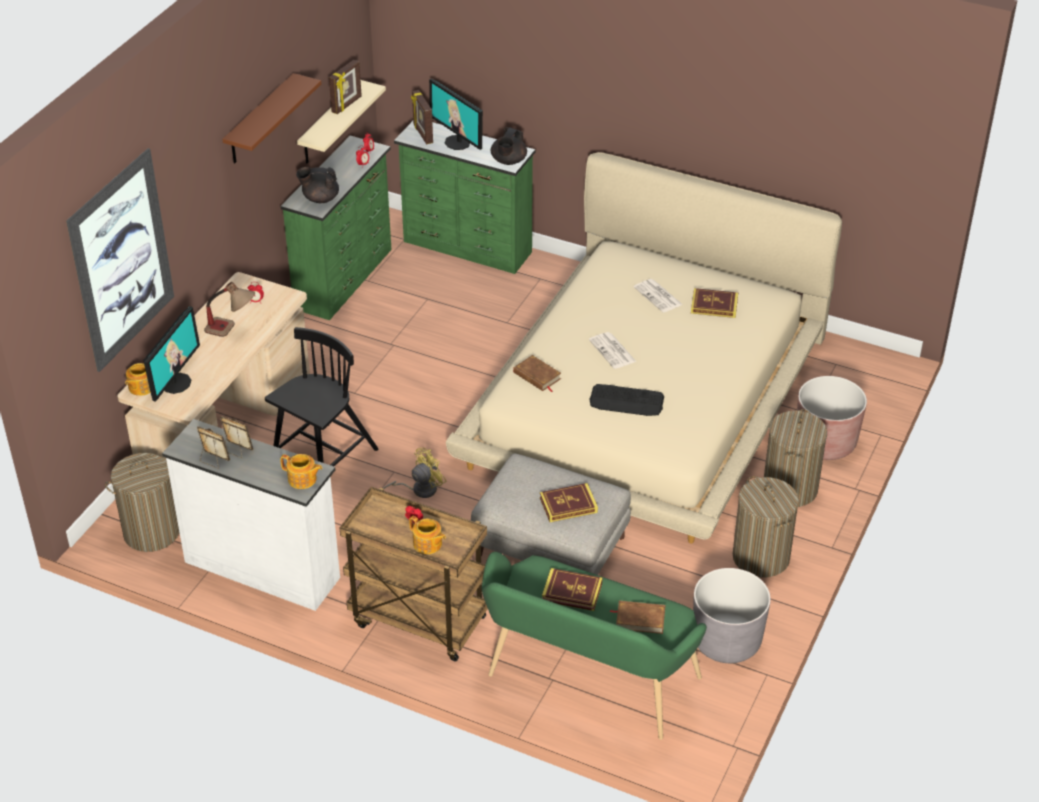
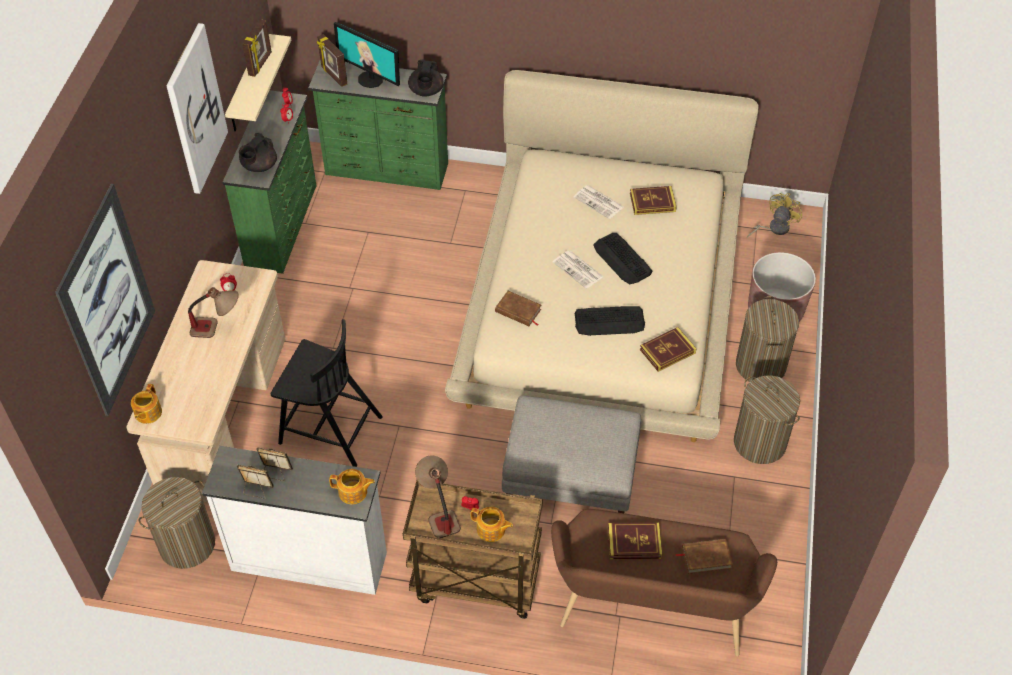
camera: 15 degrees left, 10 degrees up
(176, 383) = (181, 401): monitor -> none
(260, 120) = (195, 109): brown shelf -> picture
(320, 198) = (259, 166): black teapot -> black teapot turned 45 degrees counterclockwise
(323, 461) = (328, 429): black chair -> black chair turned 90 degrees clockwise
(383, 519) = (438, 511): none -> table lamp
(419, 489) = (429, 440): yellow fan -> yellow fan (774, 228)
(568, 505) = (592, 443): book -> book (667, 351)
(587, 682) = (651, 611): green bench -> brown bench
(662, 350) = (622, 259): none -> keyboard
(726, 641) = (759, 537): grey planter -> none

